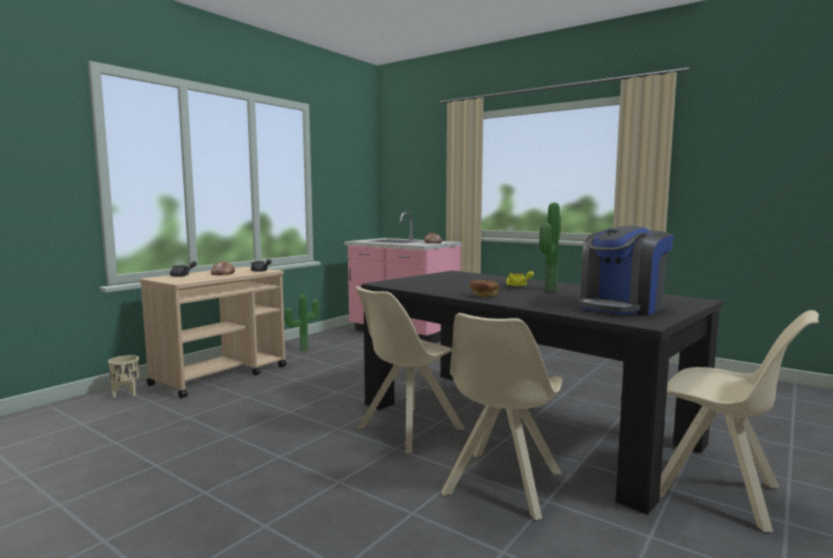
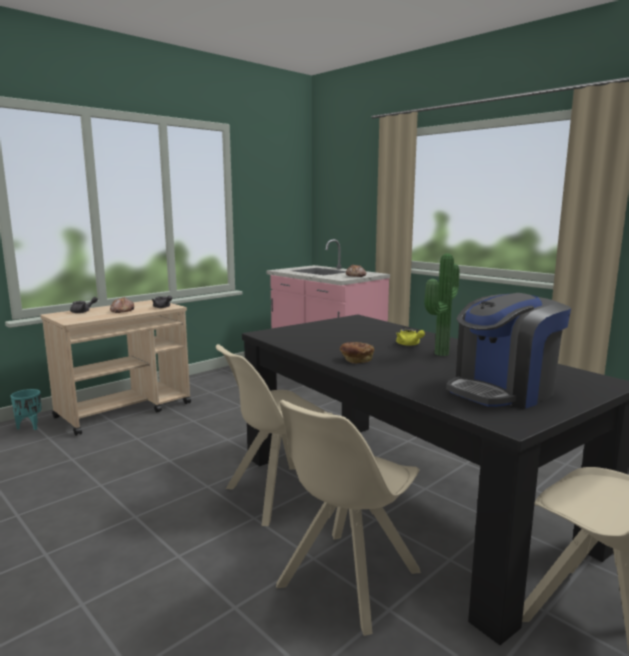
camera: 10 degrees right, 5 degrees up
(126, 394) = (30, 426): beige planter -> turquoise planter
(303, 349) = (217, 383): potted plant -> none

